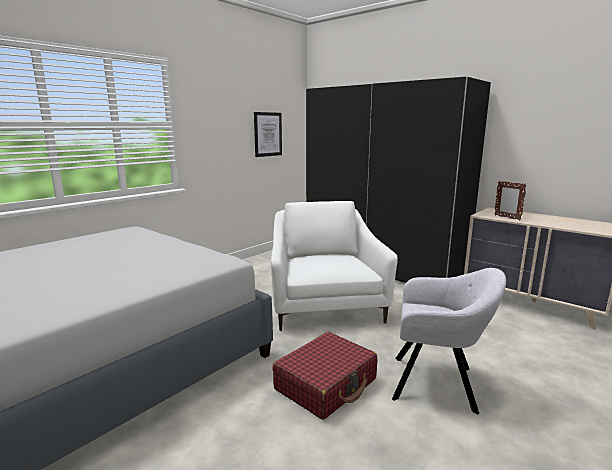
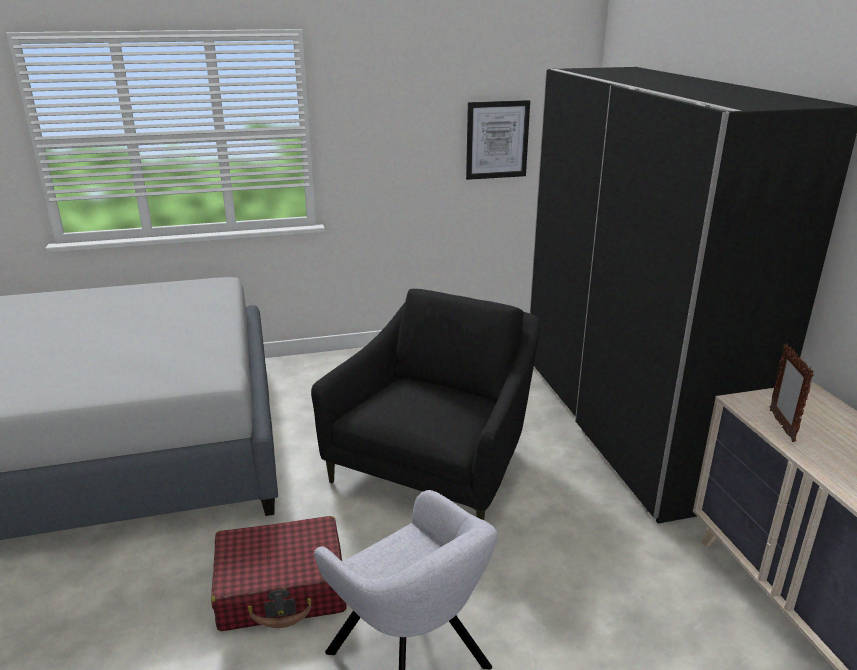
camera: 35 degrees right, 10 degrees up
(324, 304) = (437, 463): white armchair -> black armchair

